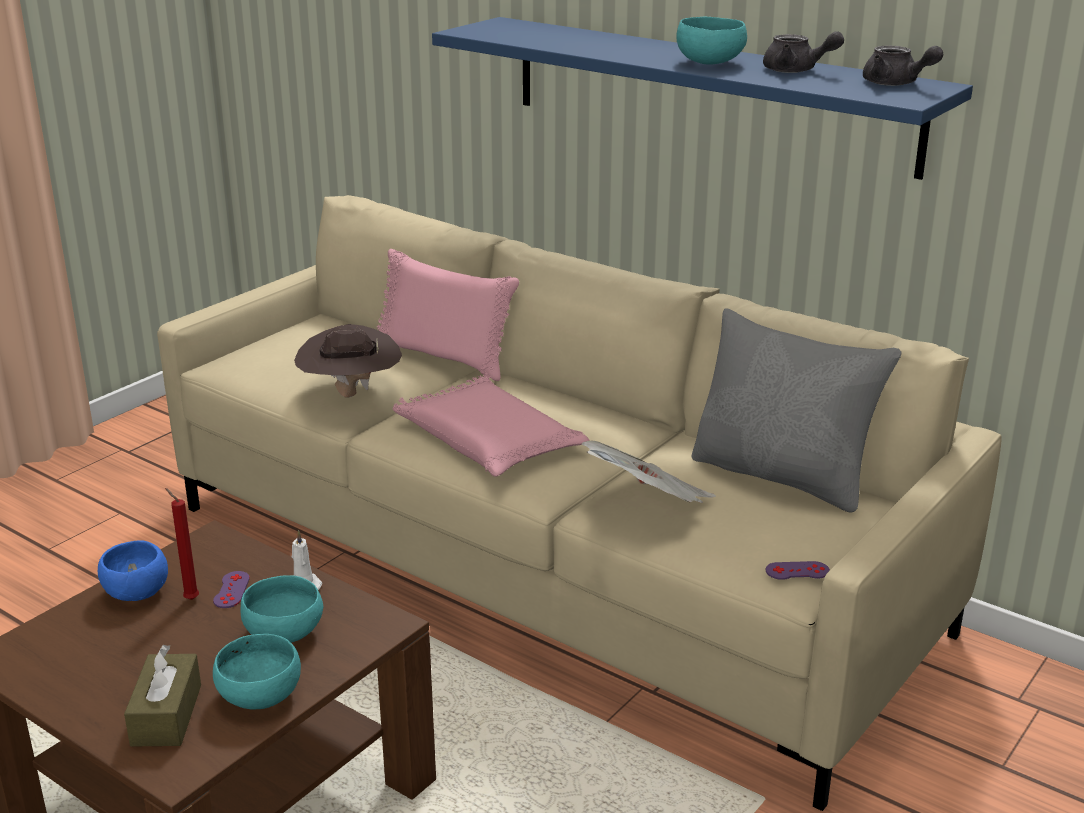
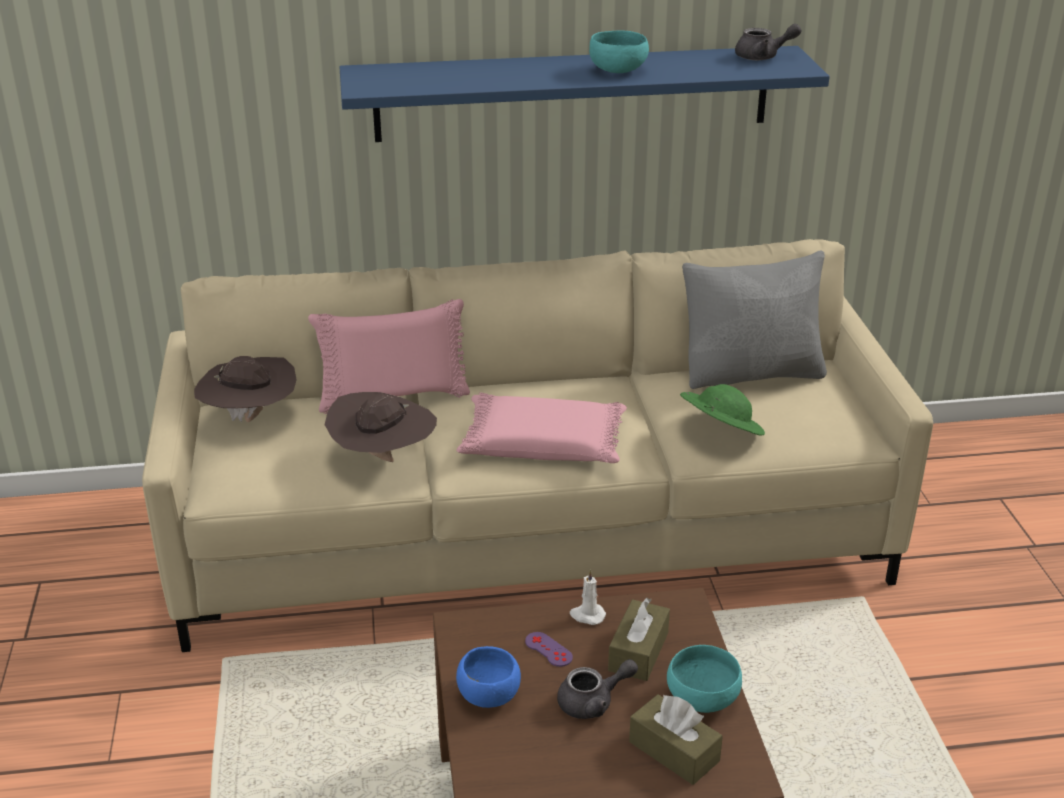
camera: 45 degrees left, 5 degrees up
(189, 599) = (533, 674): red candle -> none
(285, 633) = (638, 651): turquoise bowl -> brown tissue box
(321, 330) = (250, 418): none -> brown hat
(649, 504) = (719, 432): newspaper -> green hat
(796, 70) = (683, 62): grey teapot -> grey teapot (593, 702)
(797, 571) = (859, 429): purple game controller -> none

